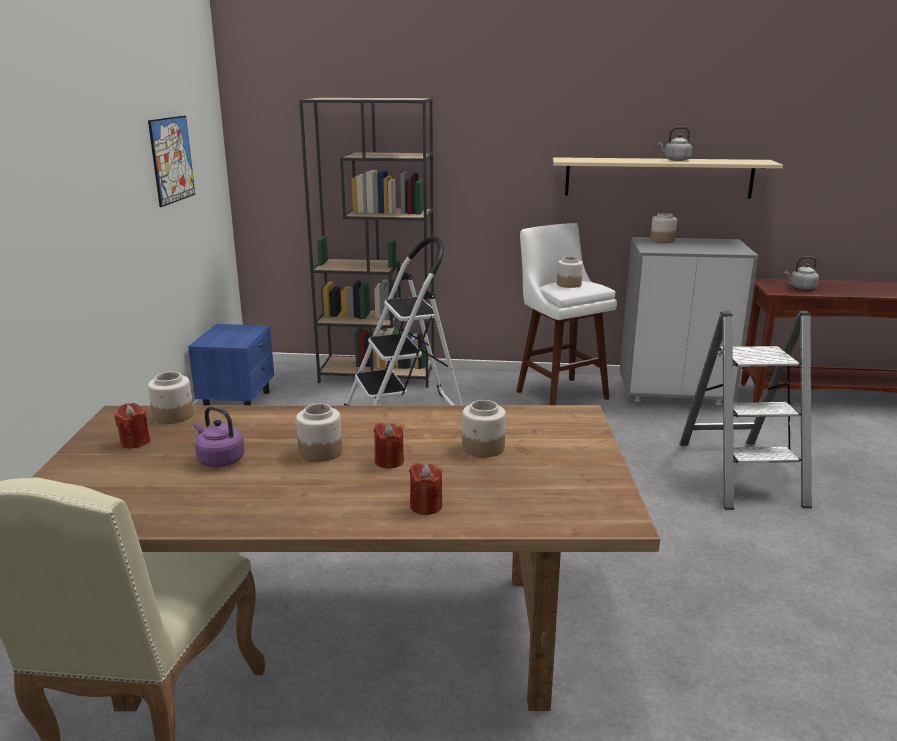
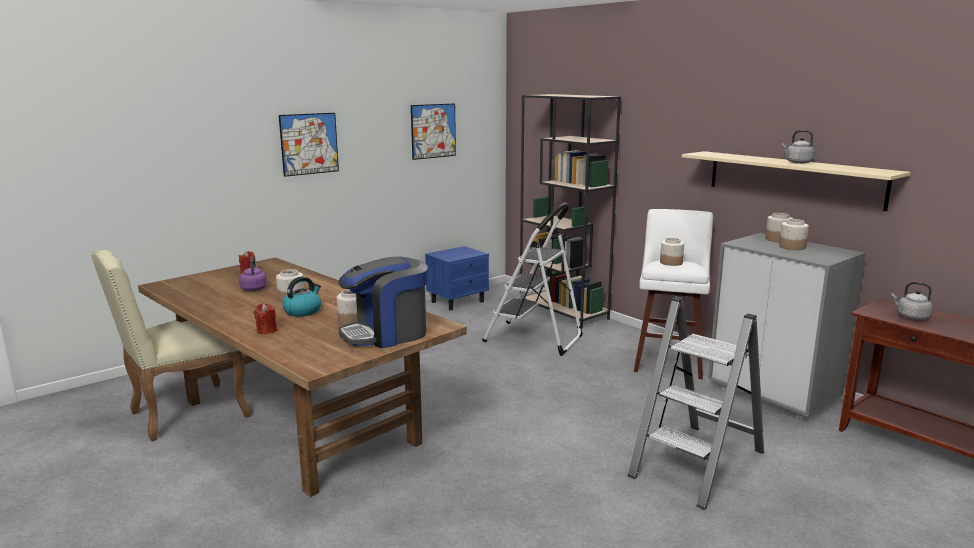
camera: 45 degrees right, 5 degrees down
(55, 197) = (309, 144): none -> picture
(174, 415) = (284, 268): jar -> jar (792, 247)
(389, 461) = (303, 311): red candle -> kettle
(562, 446) = (386, 334): none -> coffee machine

